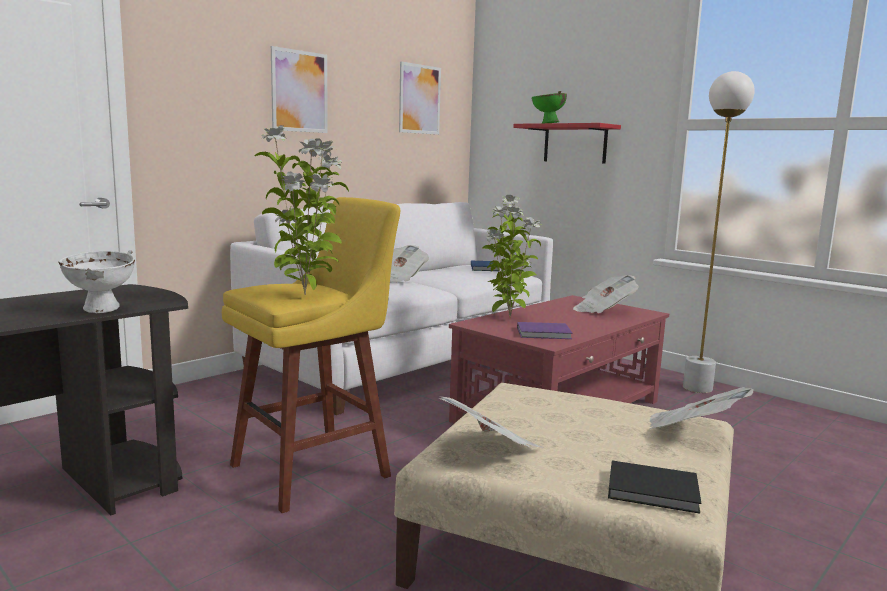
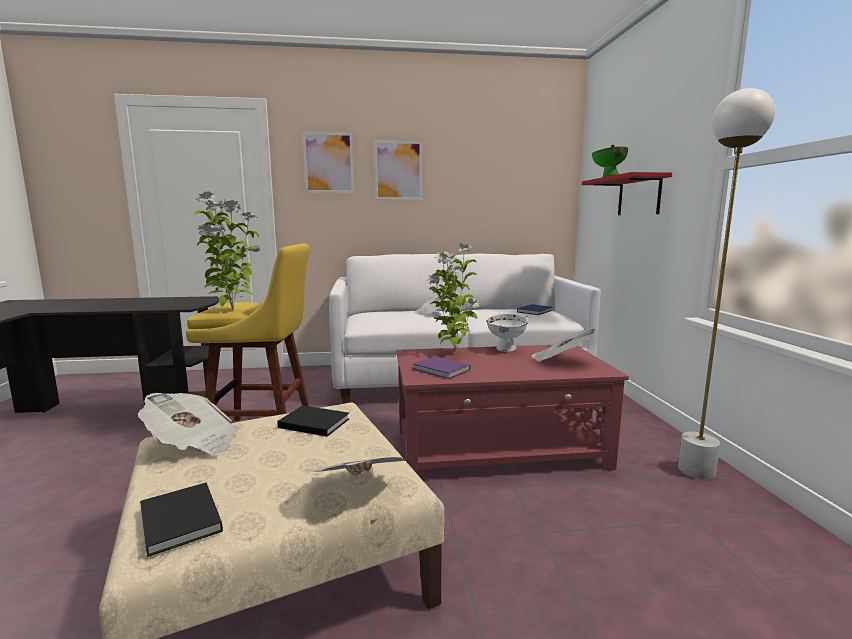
camera: 40 degrees right, 0 degrees up
(102, 310) = (148, 307): white bowl -> white bowl (506, 350)
(419, 99) = (517, 168): picture -> picture (328, 163)
(531, 404) = (313, 422): none -> black book

